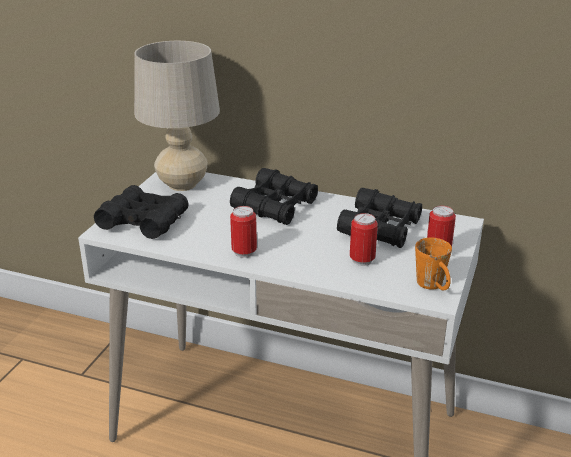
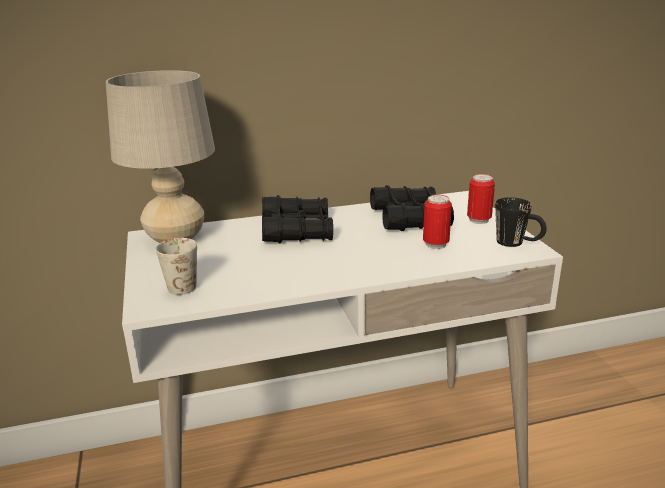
camera: 35 degrees left, 5 degrees down
(143, 221) = (181, 283): black binoculars -> white mug
(244, 252) = (328, 273): can -> none
(434, 287) = (517, 243): orange mug -> black mug

